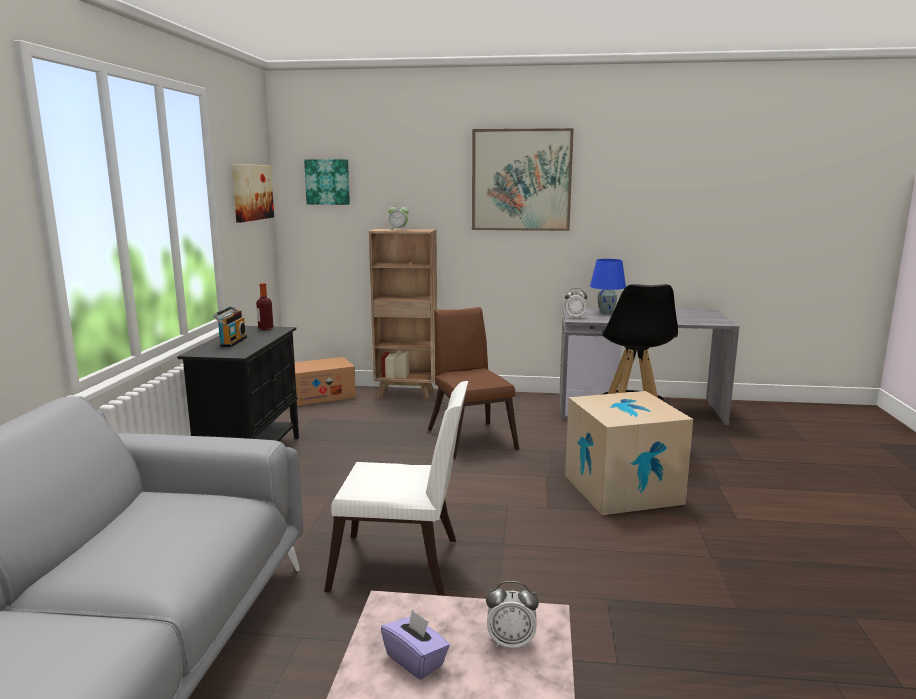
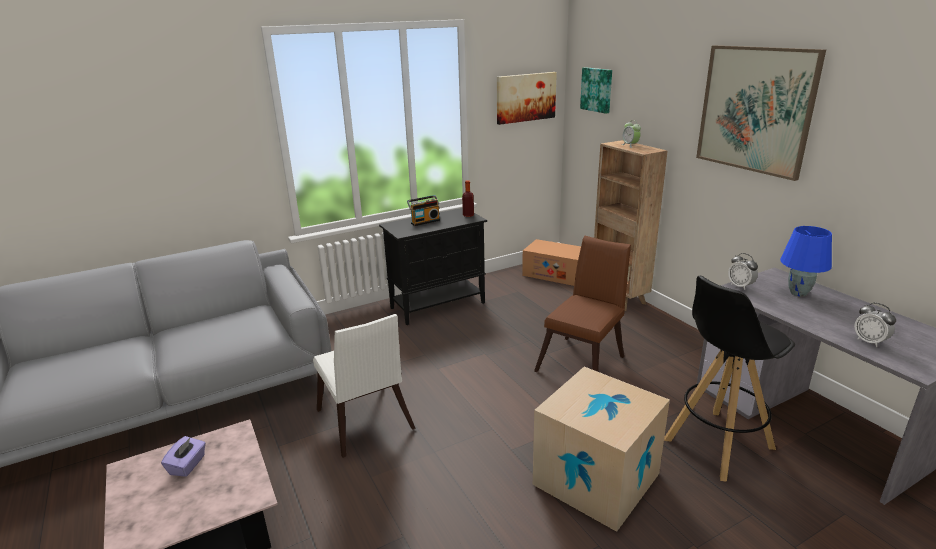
camera: 55 degrees right, 10 degrees up
(511, 642) = (220, 494): alarm clock -> alarm clock (869, 341)

